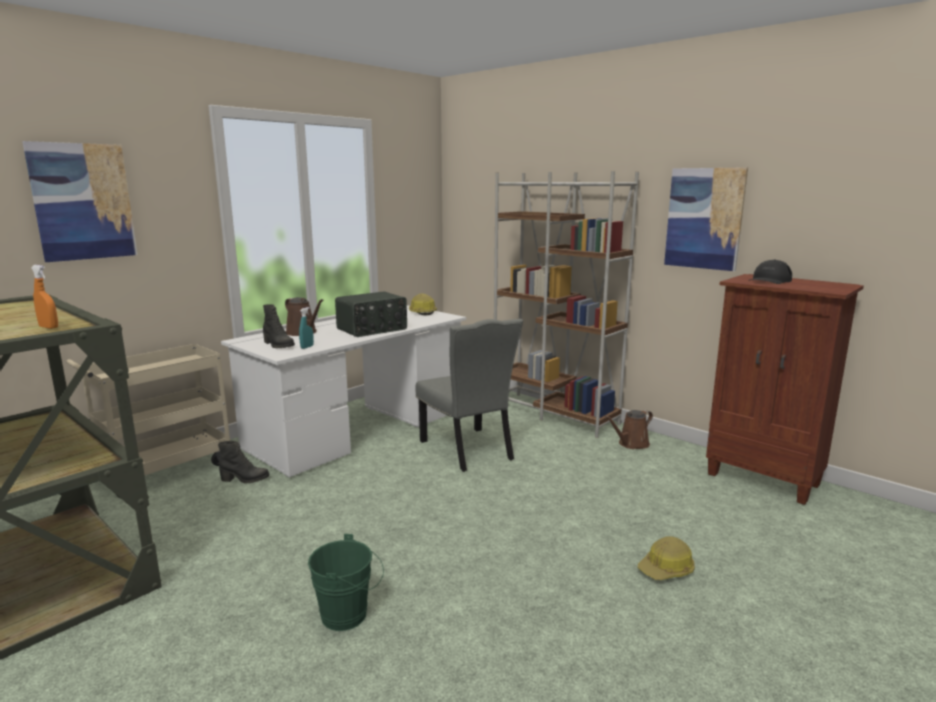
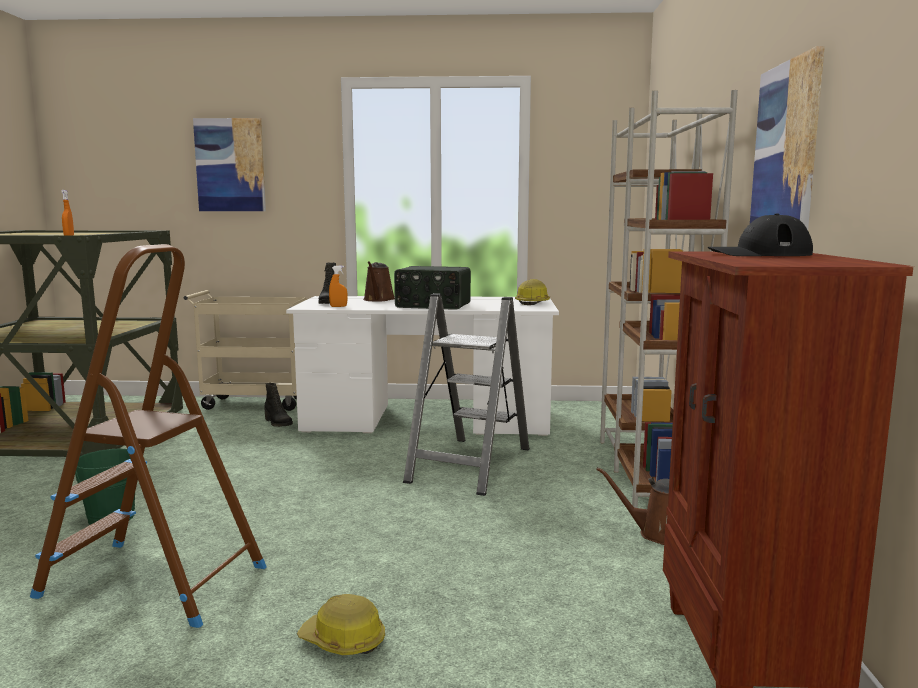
camera: 50 degrees right, 5 degrees down
(307, 347) = (338, 306): turquoise spray bottle -> orange spray bottle
(467, 448) = (469, 465): grey chair -> grey step ladder
(505, 621) = (150, 581): none -> brown step ladder

